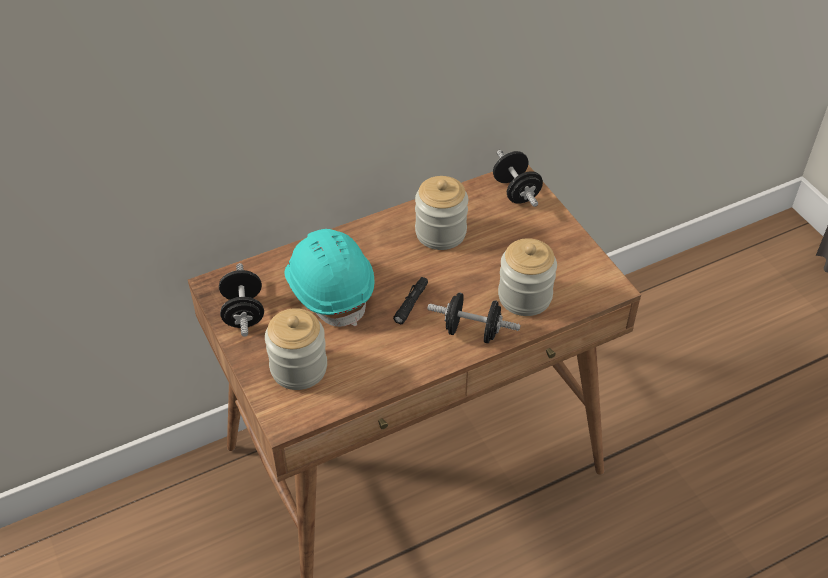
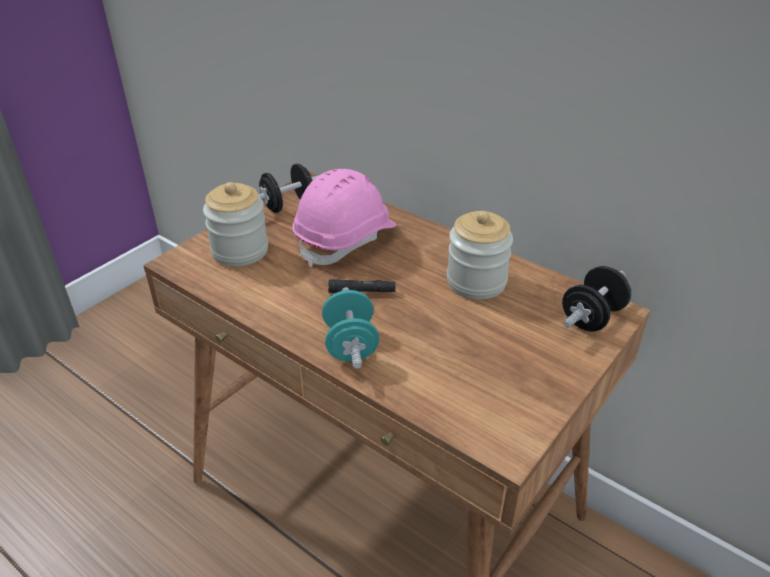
camera: 65 degrees right, 10 degrees down
(330, 289) = (346, 239): turquoise hard hat -> pink hard hat
(472, 331) = (350, 345): black dumbbell -> turquoise dumbbell
(524, 296) = (431, 371): jar -> none

